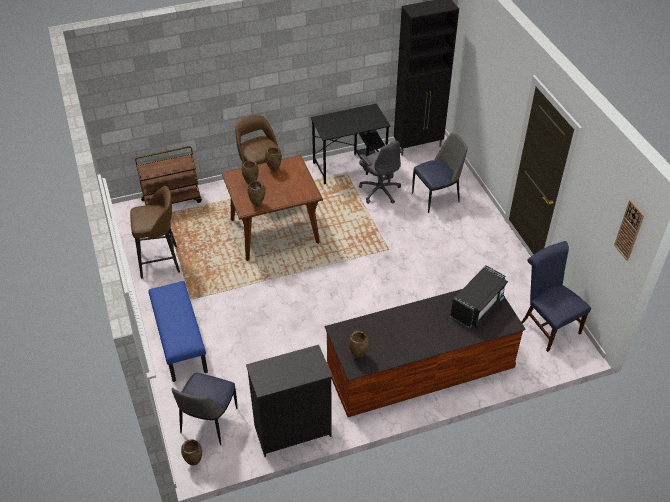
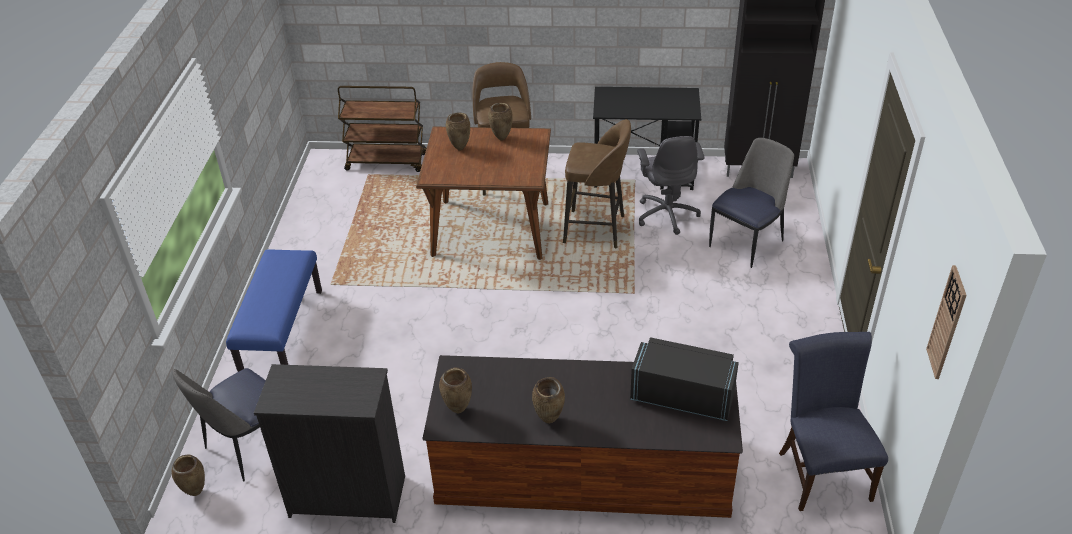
camera: 25 degrees right, 5 degrees down
(161, 262) = (325, 229): brown stool -> brown stool (596, 230)
(257, 205) = (450, 175): brown vase -> brown vase (549, 421)
(437, 197) = (747, 242): chair -> chair turned 45 degrees counterclockwise
(477, 307) = (682, 396): black microwave -> black microwave turned 135 degrees counterclockwise

